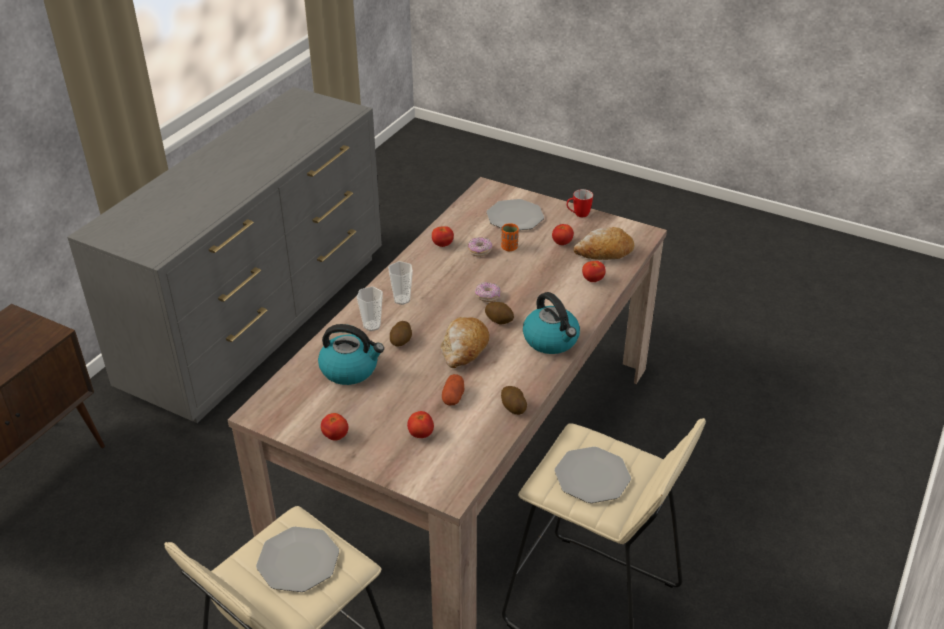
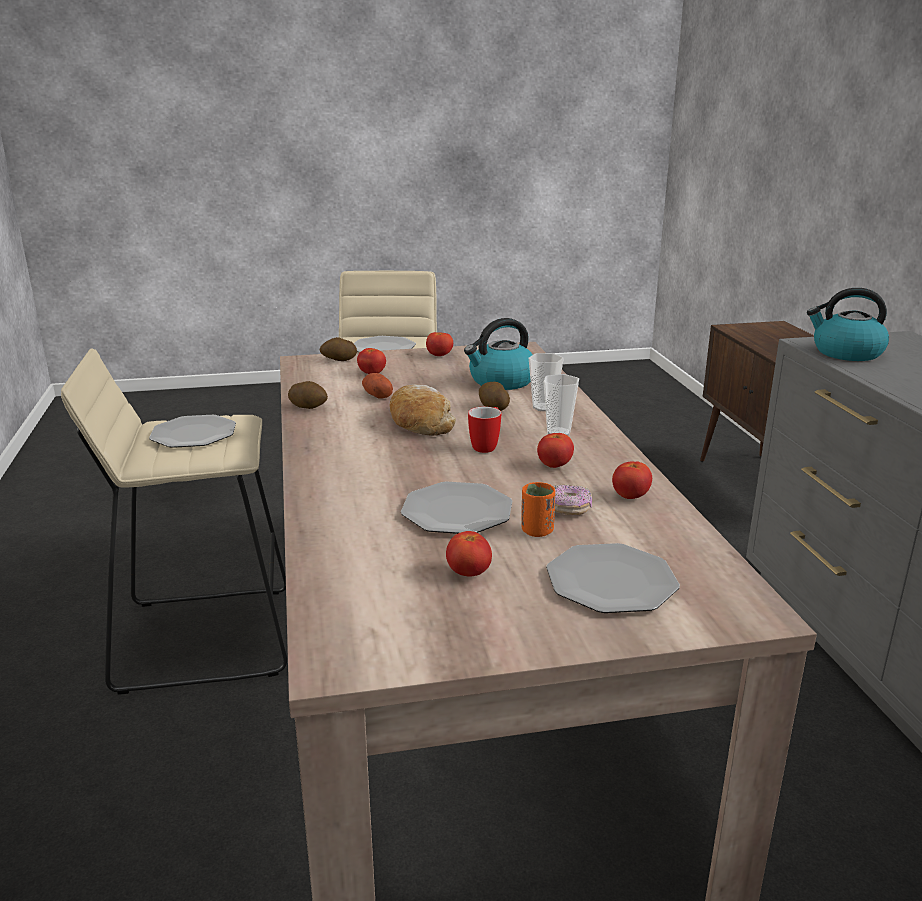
camera: 140 degrees right, 15 degrees down
(487, 297) = (468, 468): donut -> none
(499, 320) = (419, 454): potato -> potato (338, 360)
(528, 273) = (456, 511): none -> plate
(551, 340) = (329, 459): kettle -> kettle (846, 353)
(578, 214) = (512, 641): mug -> mug (487, 446)
(592, 280) = (349, 540): tomato -> tomato (554, 465)
(604, 252) = (375, 589): bread -> none

